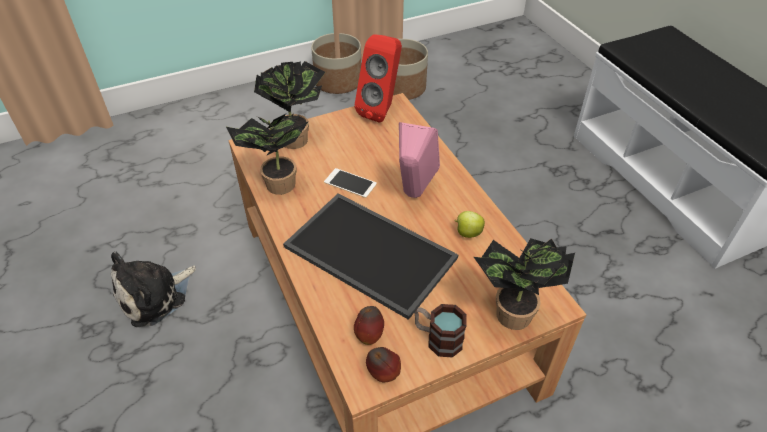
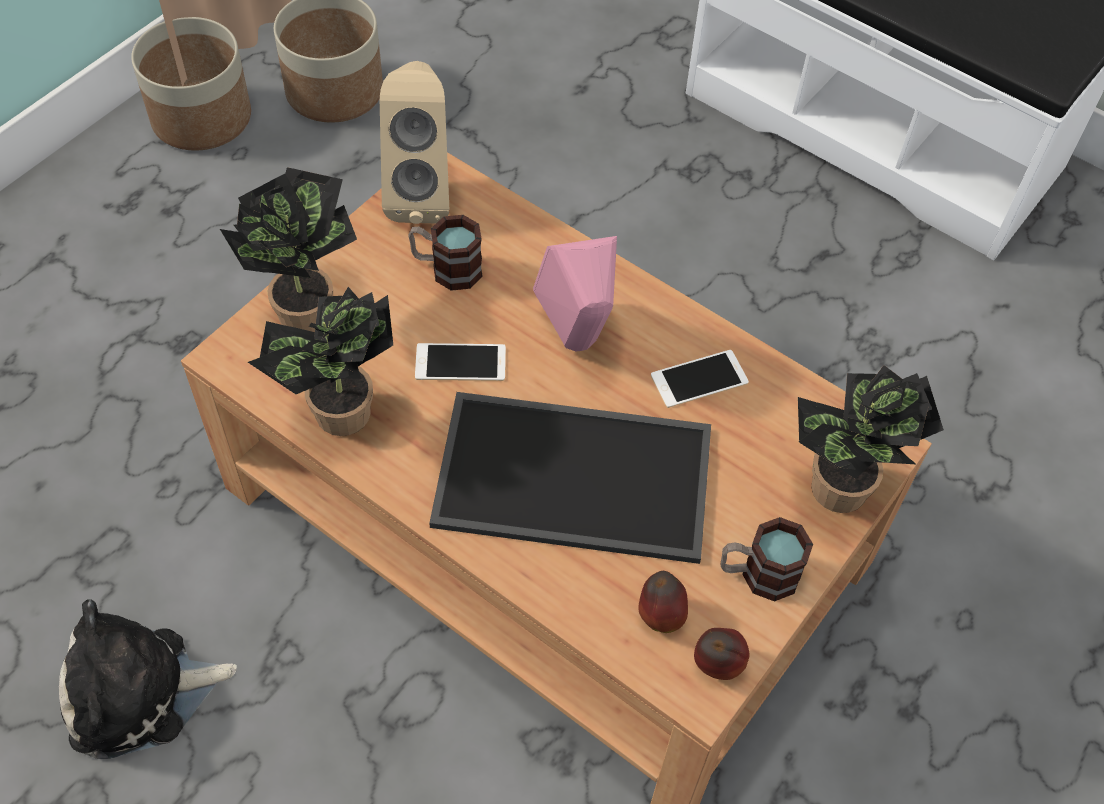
camera: 30 degrees left, 10 degrees up
(155, 295) = (140, 692): plush toy -> plush toy turned 60 degrees clockwise
(372, 143) = (446, 268): none -> mug
(382, 110) = (420, 194): red speaker -> beige speaker
(467, 233) = (699, 379): apple -> phone

